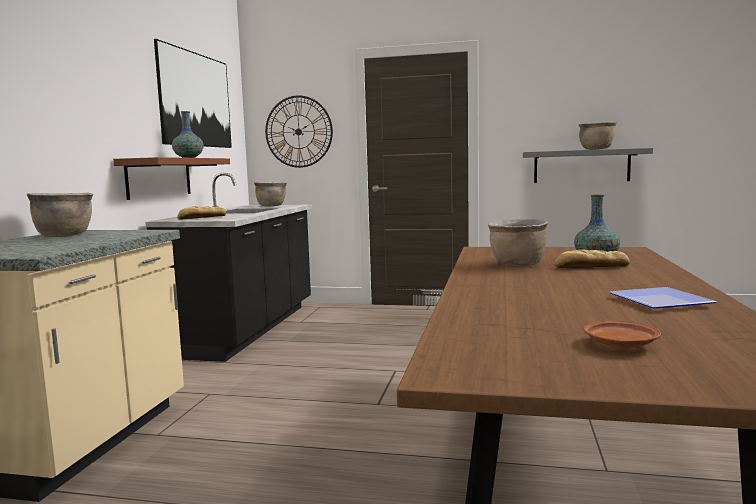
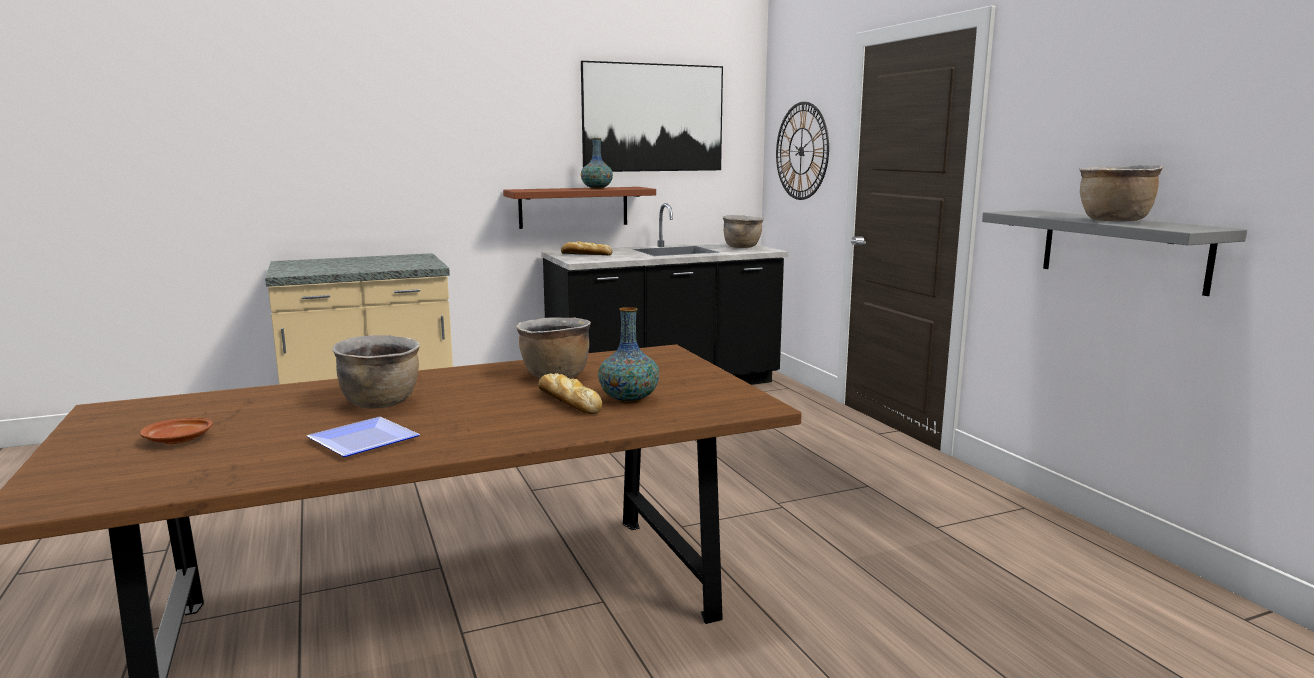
camera: 55 degrees right, 5 degrees up
(64, 235) = (391, 259): brown cooking pot -> brown cooking pot (381, 403)

